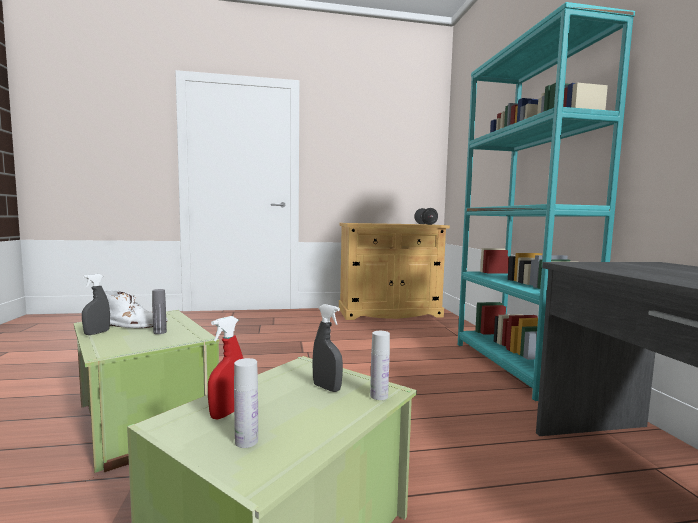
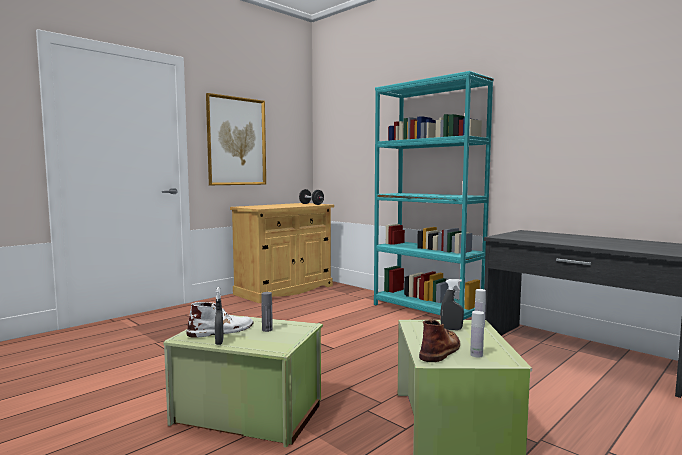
camera: 35 degrees left, 0 degrees up
(227, 413) = (441, 350): red spray bottle -> brown boot
(351, 159) = (236, 141): none -> picture

